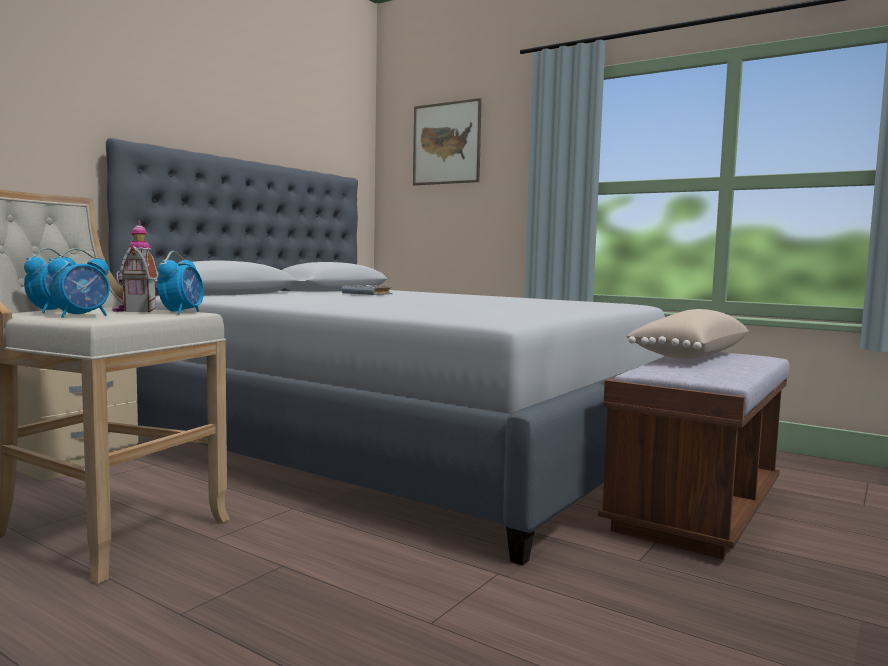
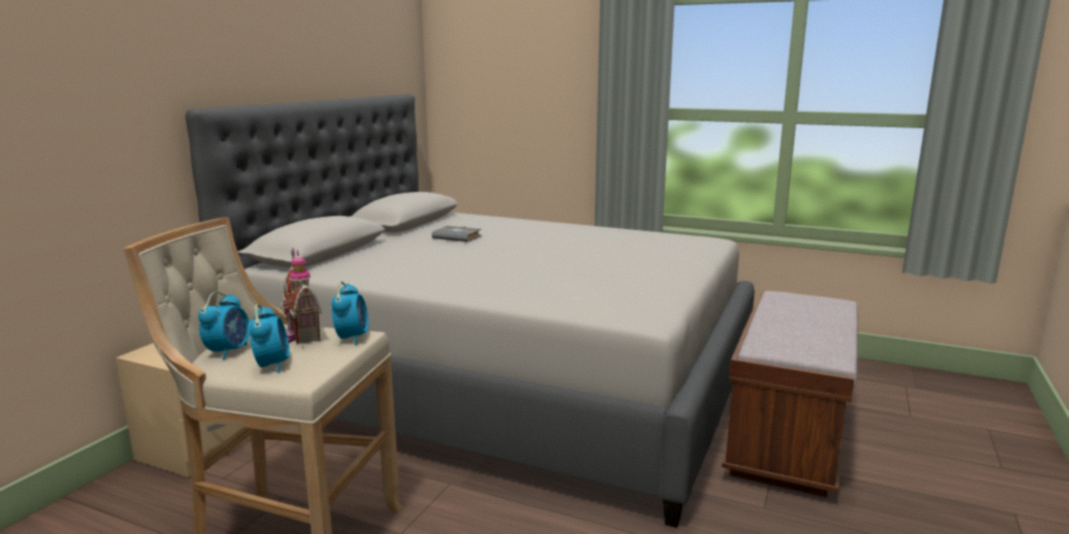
camera: 10 degrees left, 10 degrees up
(82, 316) = (272, 365): alarm clock -> alarm clock turned 45 degrees counterclockwise
(446, 143) = (505, 56): picture -> none
(687, 356) = (780, 310): beige pillow -> none

